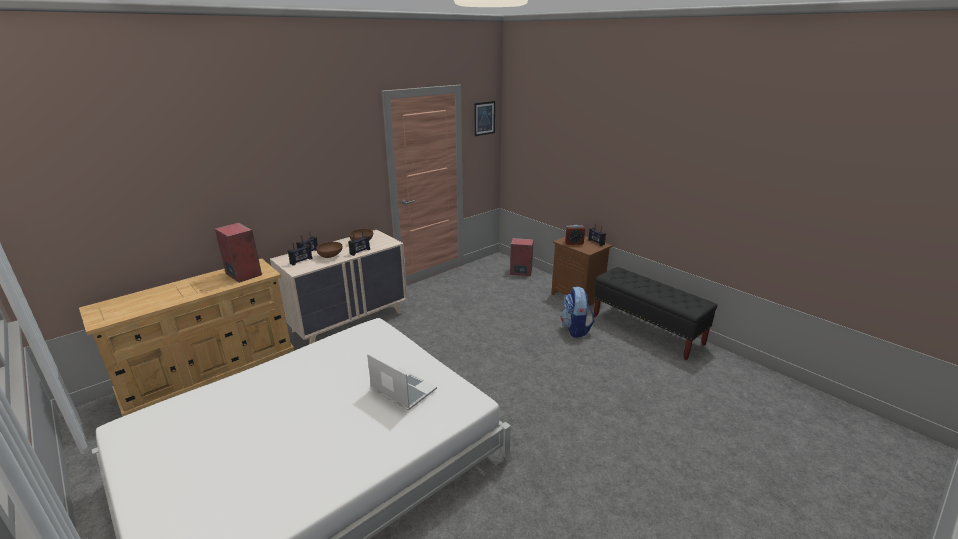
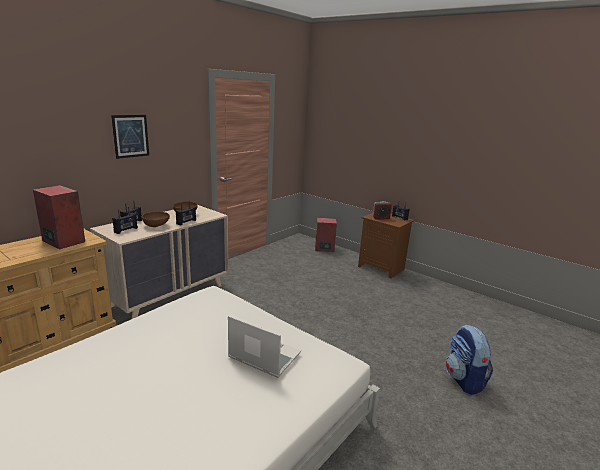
camera: 10 degrees left, 5 degrees down
(484, 118) = (292, 108): picture -> picture (130, 136)
(576, 329) = (391, 296): backpack -> backpack (464, 380)
(647, 330) = (452, 295): black bench -> none

